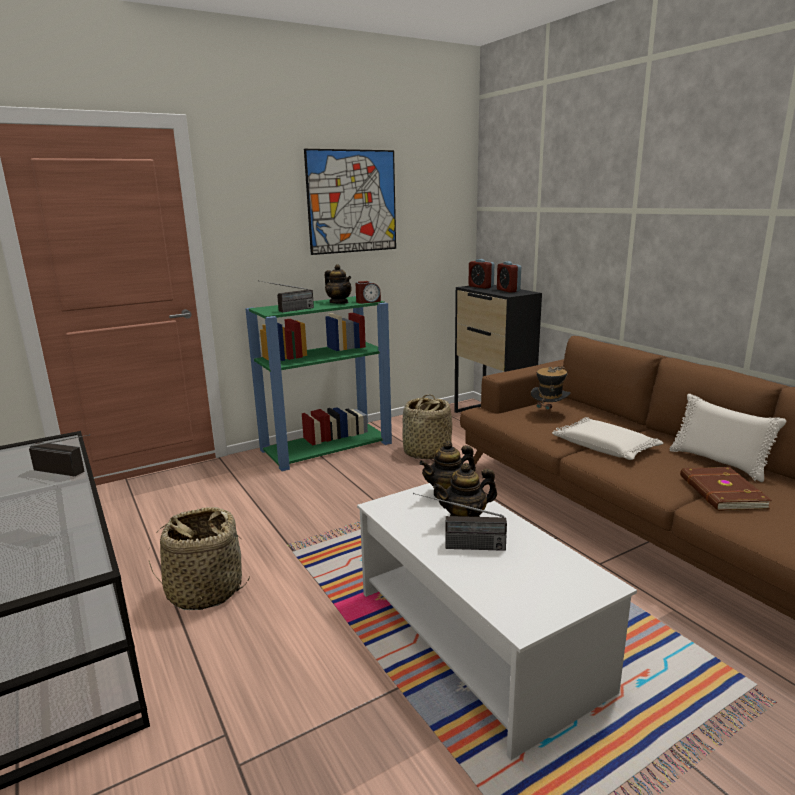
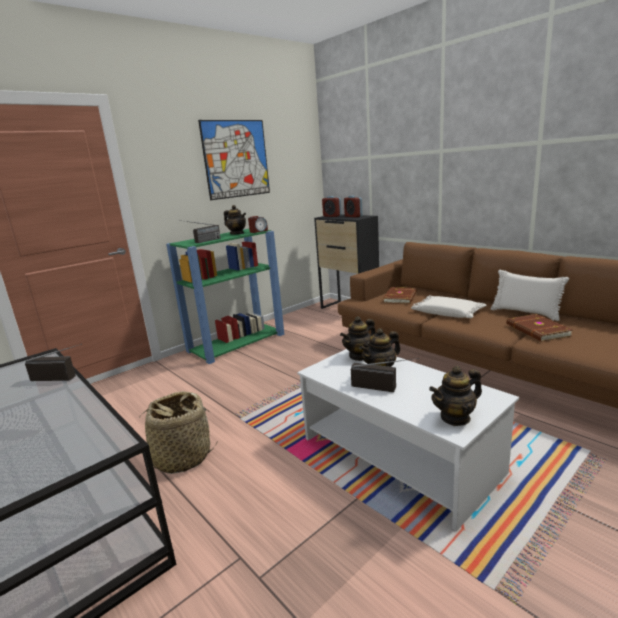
camera: 10 degrees left, 0 degrees up
(426, 452) = (312, 337): basket -> none
(458, 546) = (385, 388): radio -> radio turned 150 degrees counterclockwise
(531, 605) = (455, 417): none -> teapot
(549, 415) = (401, 297): hat -> brown book

